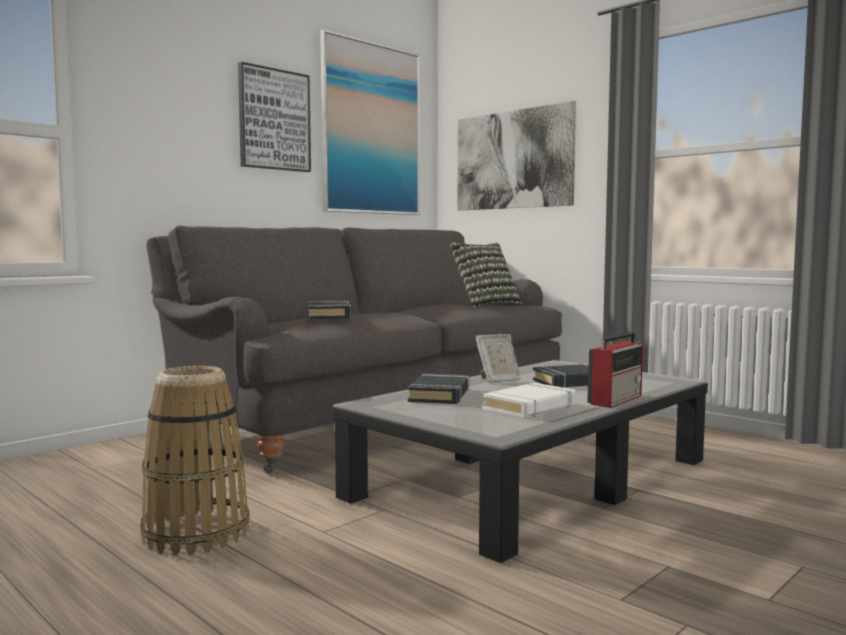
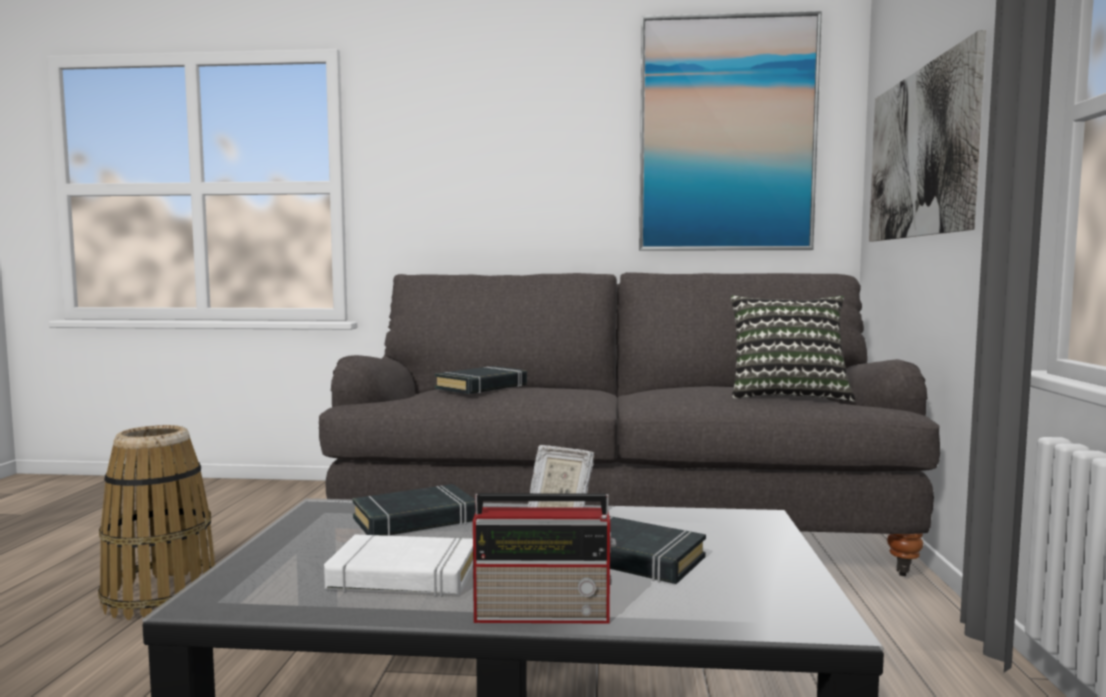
camera: 50 degrees right, 0 degrees up
(274, 120) = (568, 143): picture -> none

